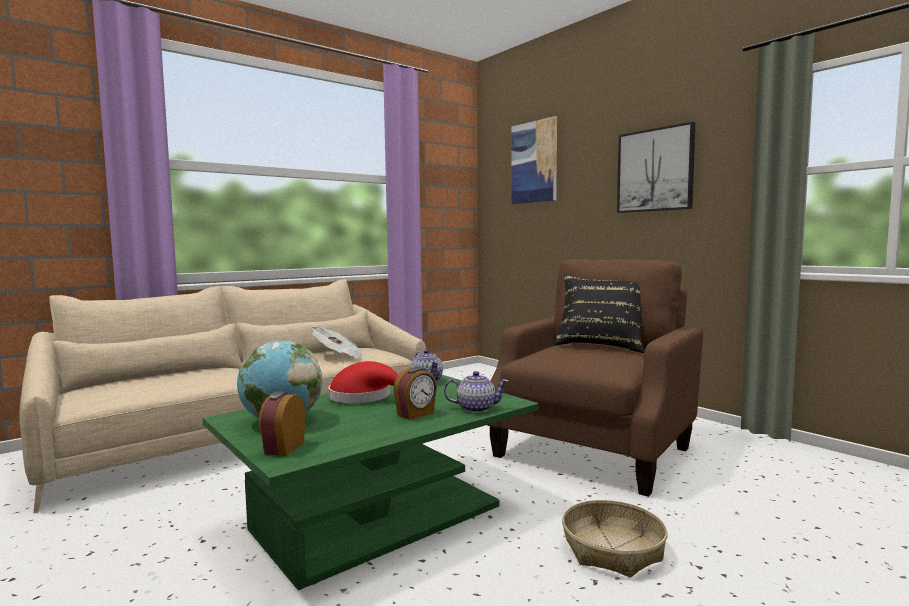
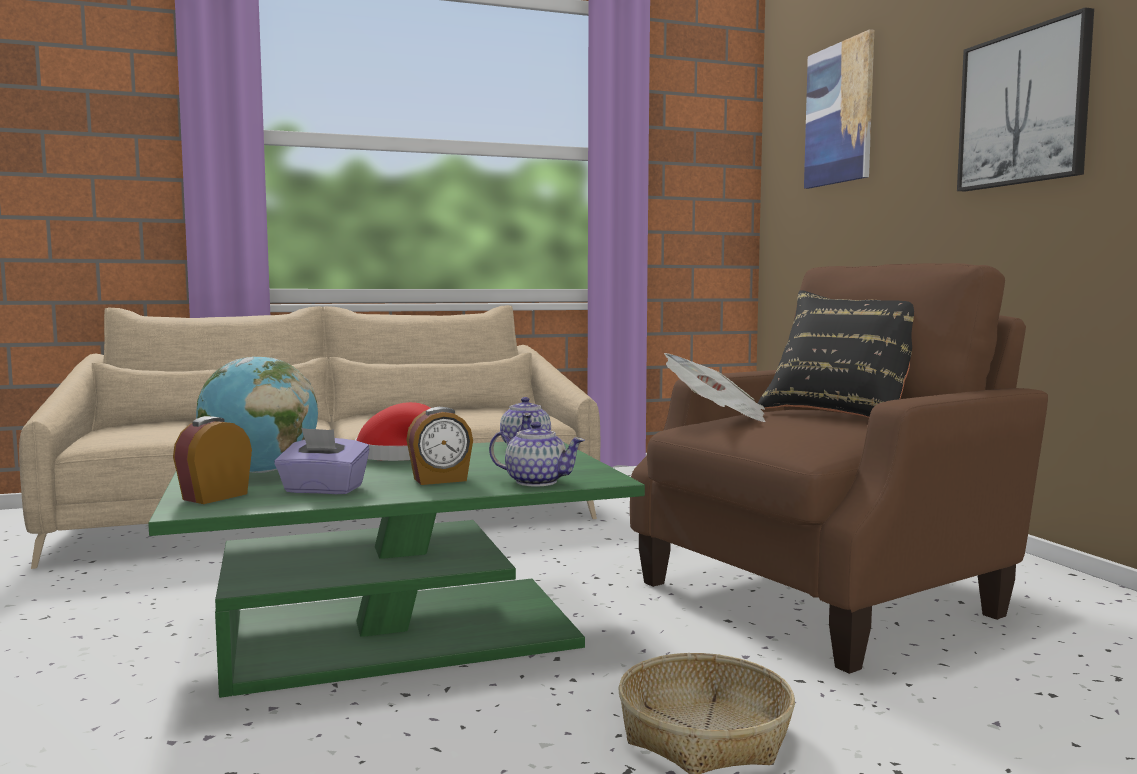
camera: 20 degrees right, 0 degrees up
(339, 356) = (465, 415): newspaper -> newspaper (716, 417)
(351, 432) = (323, 490): none -> purple tissue box

